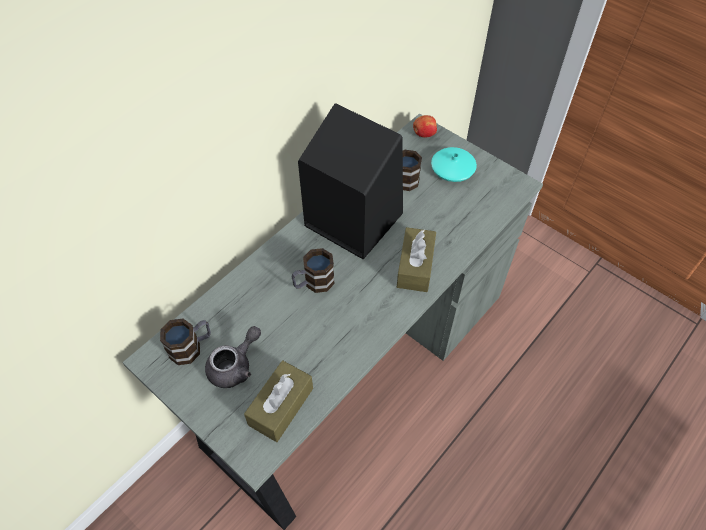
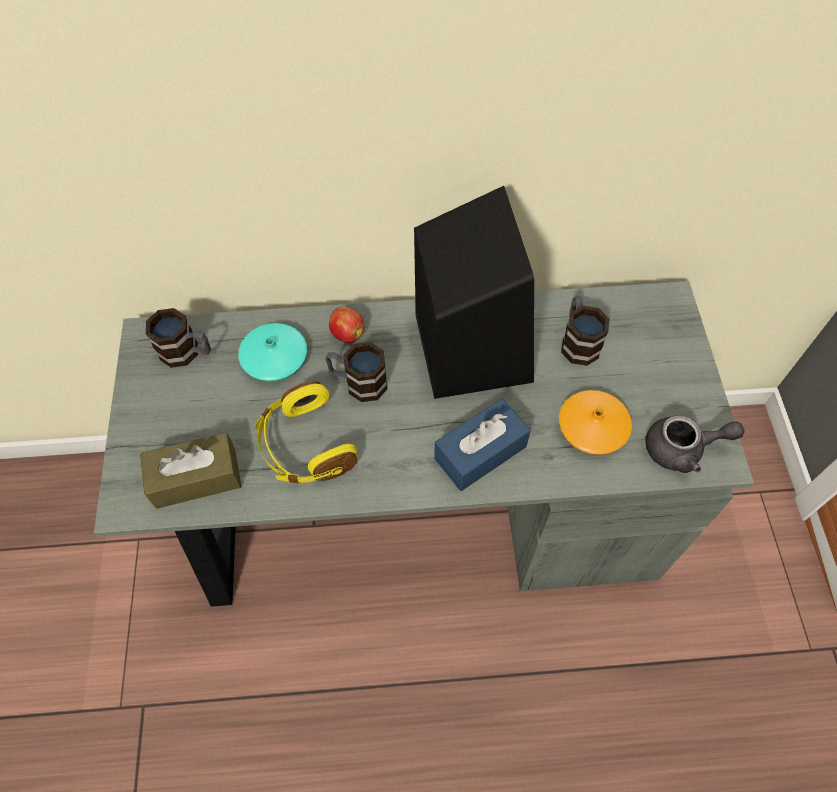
camera: 45 degrees right, 5 degrees up
(235, 366) = (201, 403): grey teapot -> grey teapot (682, 449)
(323, 338) = (305, 446): none -> yellow headphones
(415, 266) = (480, 452): brown tissue box -> blue tissue box
(423, 134) = (665, 310): apple -> apple (347, 333)
(452, 169) = (652, 377): turquoise vase -> turquoise vase (274, 358)
(452, 213) = (592, 427): none -> orange vase

